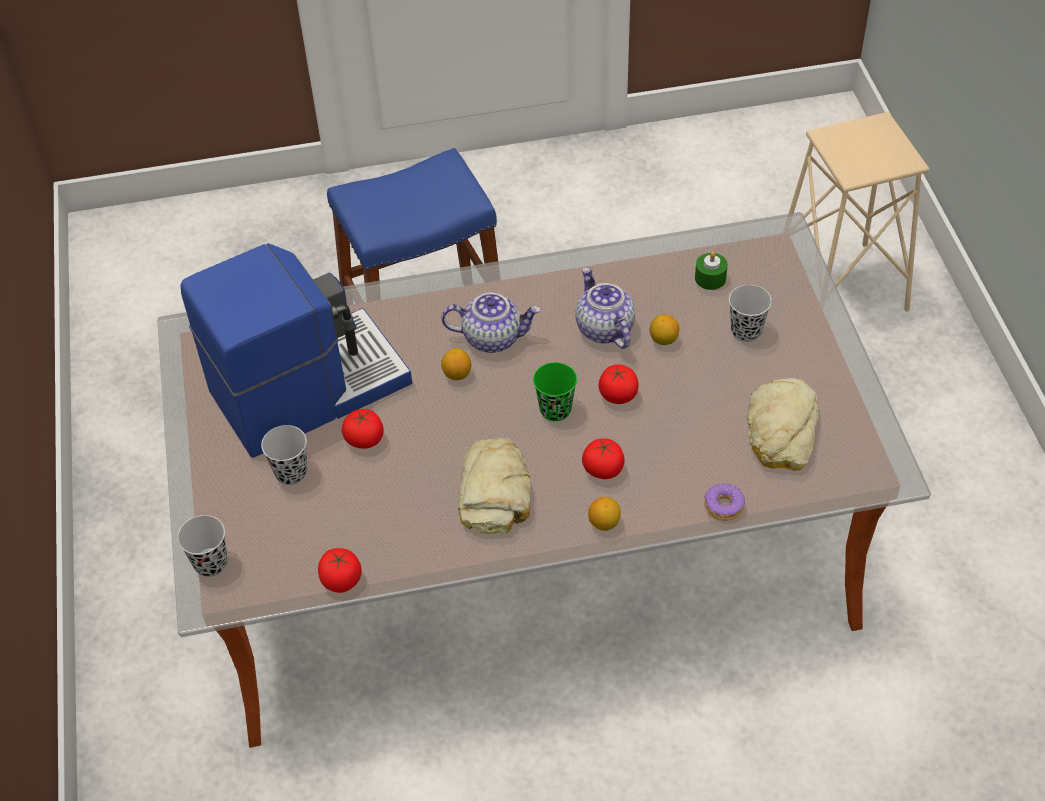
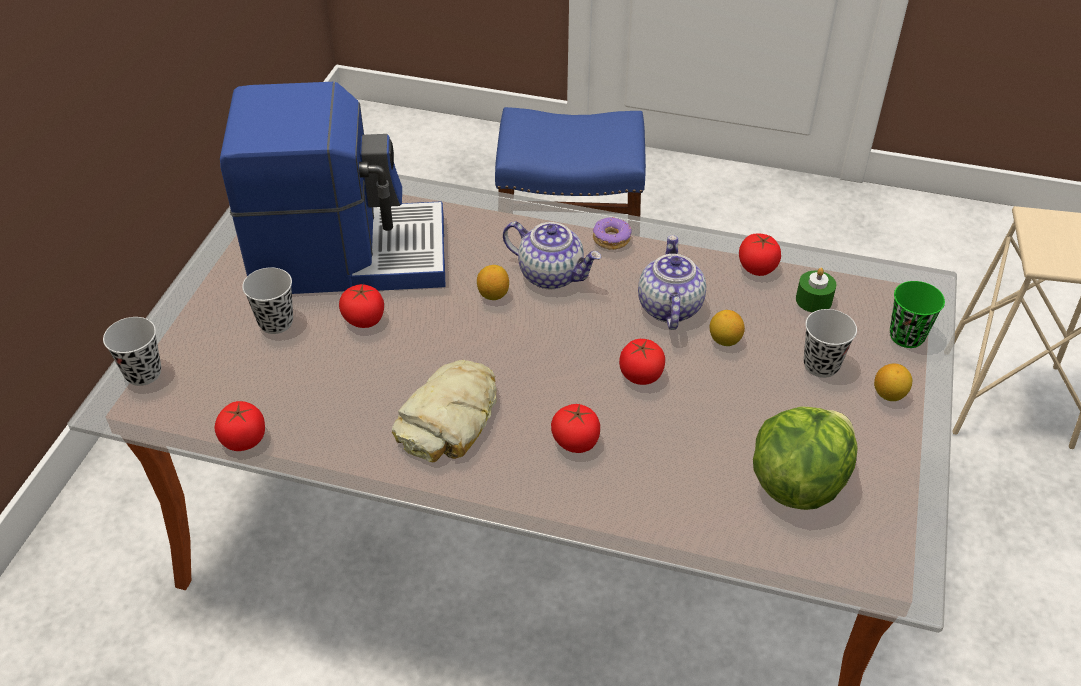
camera: 25 degrees right, 5 degrees down
(555, 410) = (566, 364): green cup -> green cup (906, 336)
(604, 523) = (539, 496): lemon -> lemon (889, 394)
(651, 266) = (757, 267): none -> tomato
(723, 506) = (681, 534): donut -> donut (611, 239)
(781, 431) = (797, 482): bread -> lettuce

